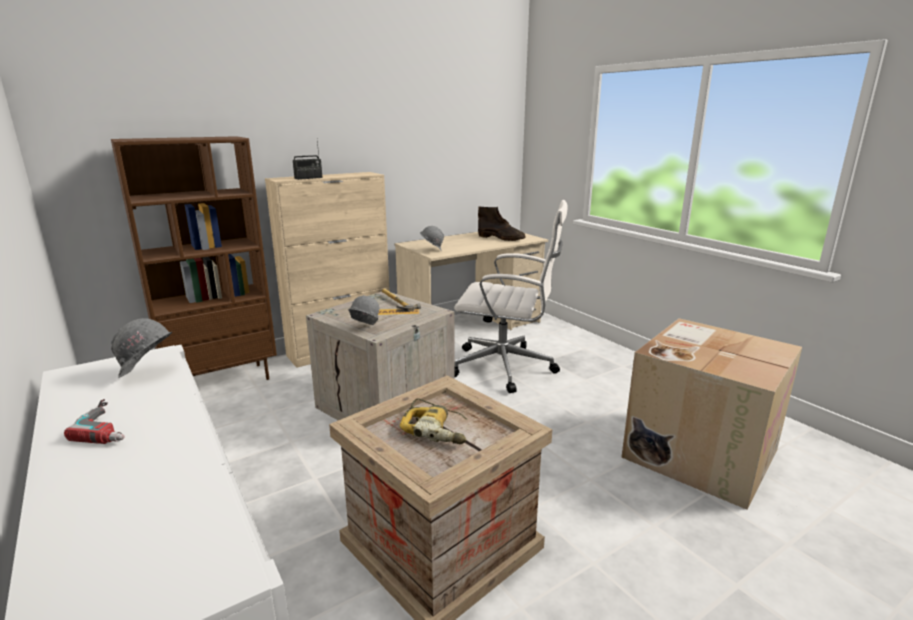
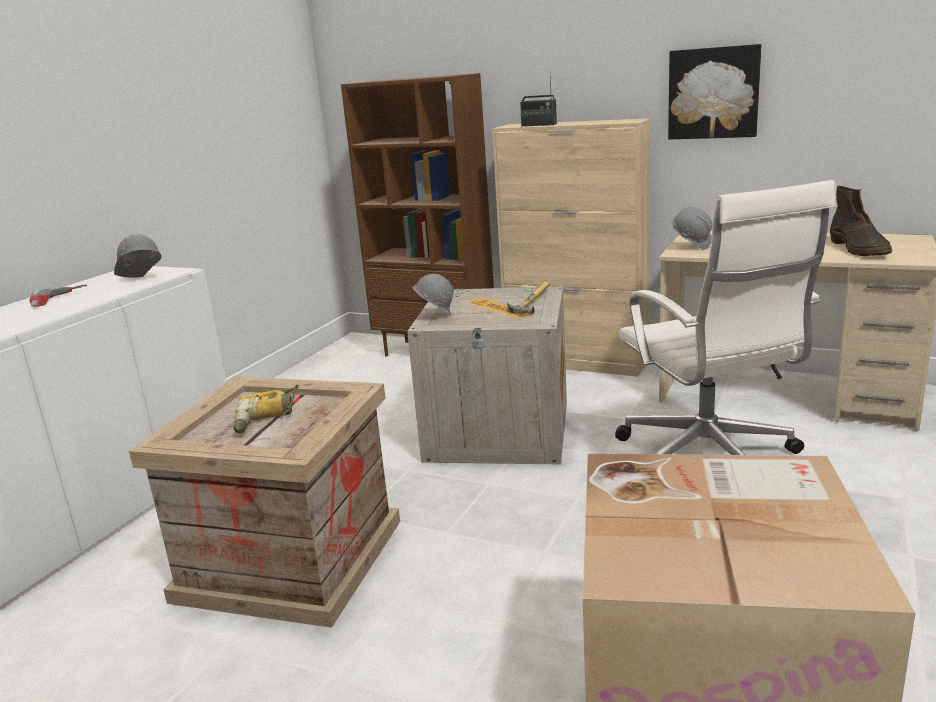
camera: 60 degrees right, 0 degrees up
(403, 155) = (713, 93): none -> picture

